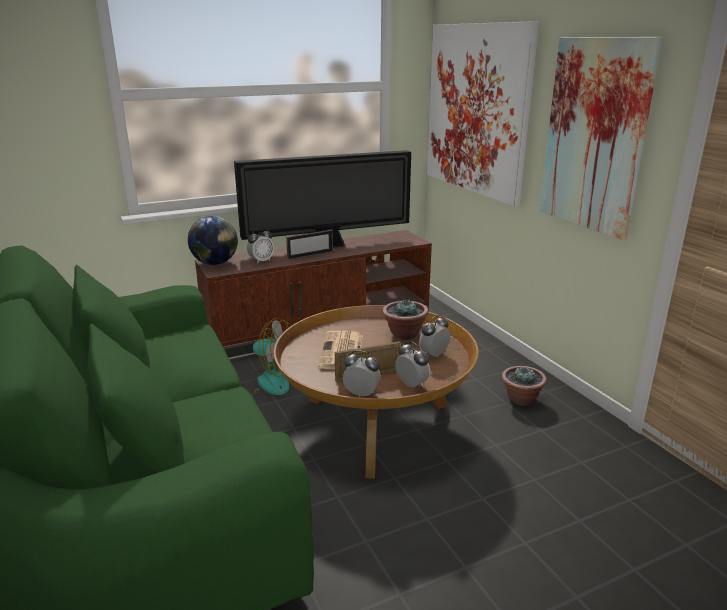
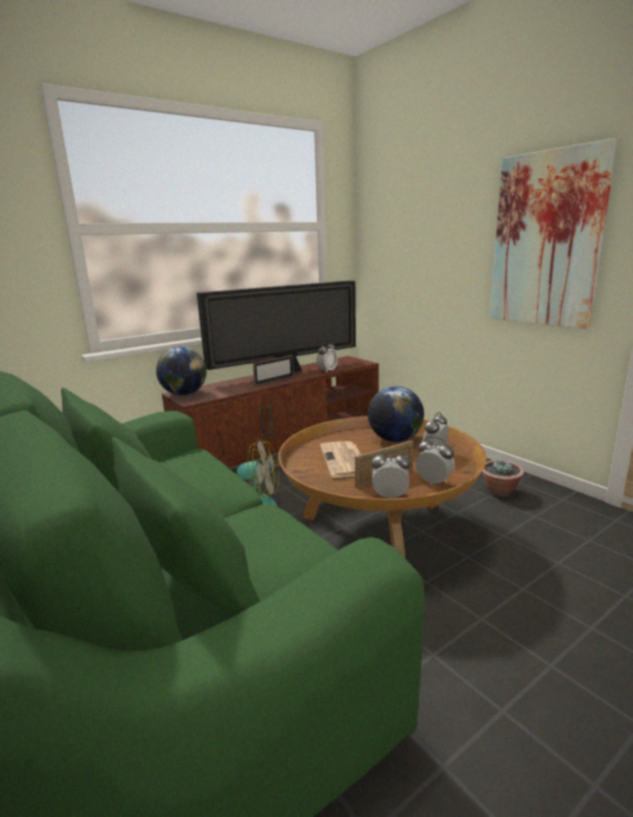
camera: 10 degrees left, 5 degrees down
(261, 261) = (230, 388): alarm clock -> alarm clock (327, 371)
(404, 335) = (394, 439): potted plant -> globe
(477, 110) = (411, 239): picture -> none

